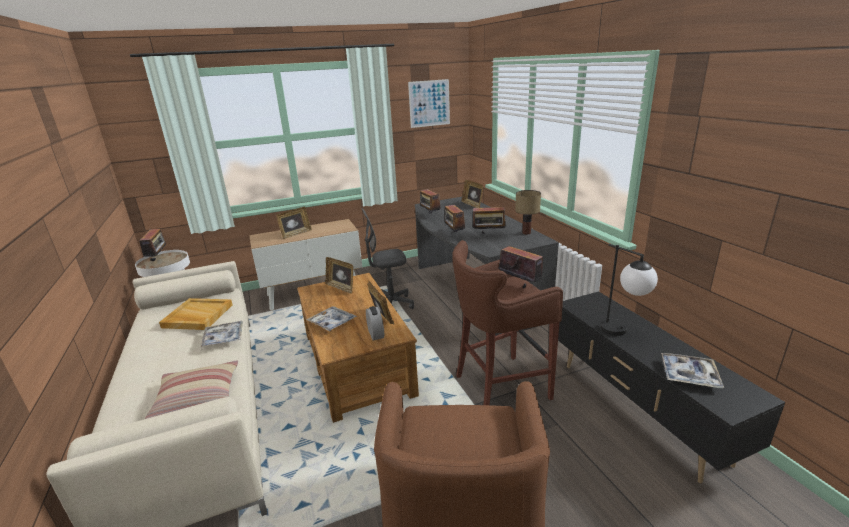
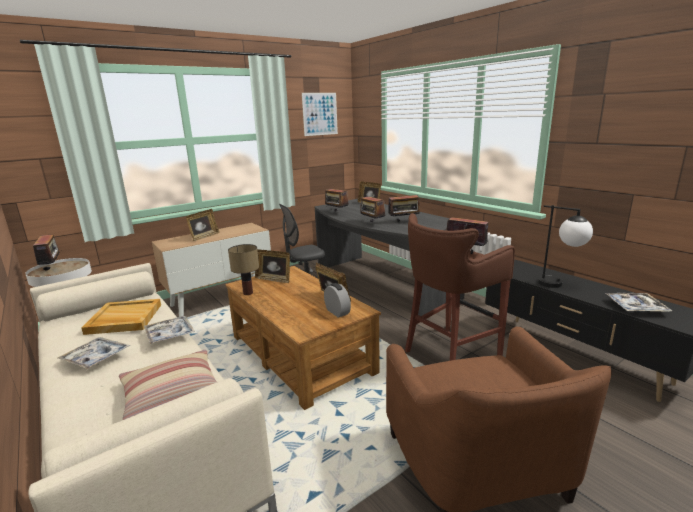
camera: 15 degrees left, 5 degrees down
(332, 322) = (284, 308): tray -> tray (96, 357)
(526, 233) = (435, 218): table lamp -> table lamp (247, 293)

